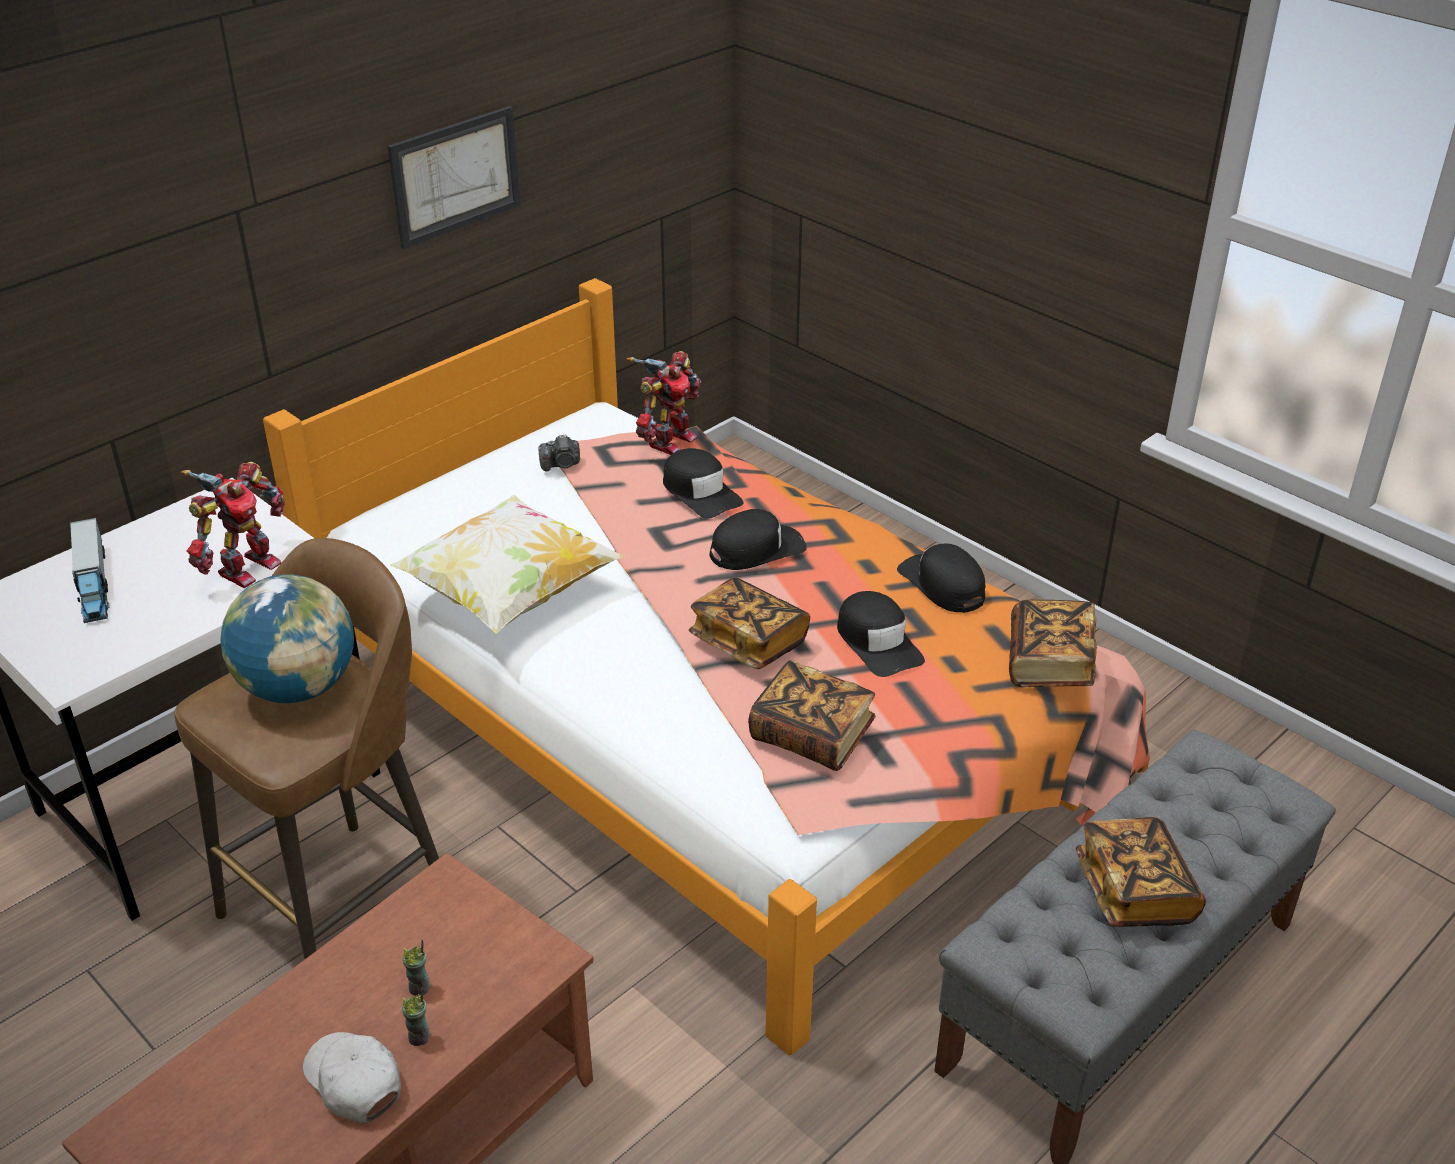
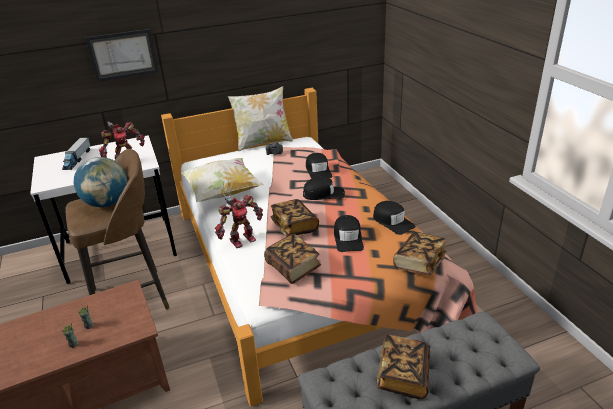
camera: 25 degrees right, 5 degrees down
(354, 1082) = (39, 353): white cap -> none
(455, 176) = (249, 35): picture -> picture (123, 55)
(503, 439) = (263, 143): none -> pillow
(669, 441) = (321, 152): toy robot -> toy robot (241, 239)
(942, 584) = (392, 222): black cap -> black cap turned 150 degrees clockwise

